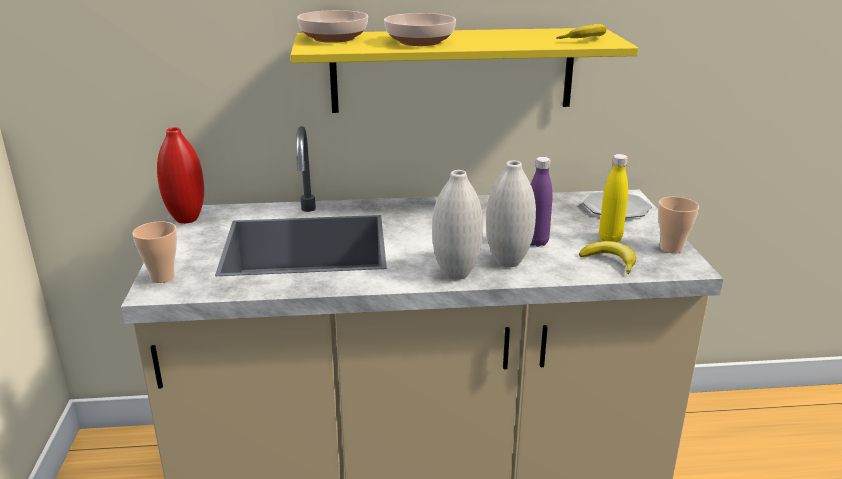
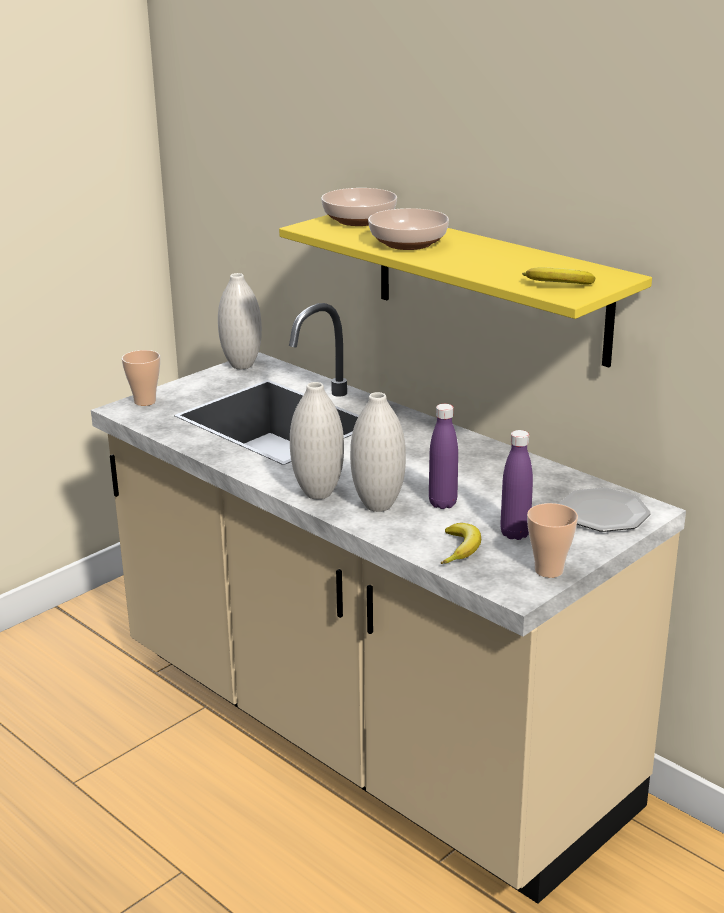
camera: 50 degrees right, 0 degrees up
(186, 219) = (242, 365): red vase -> white vase
(610, 239) = (515, 534): yellow bottle -> purple bottle

